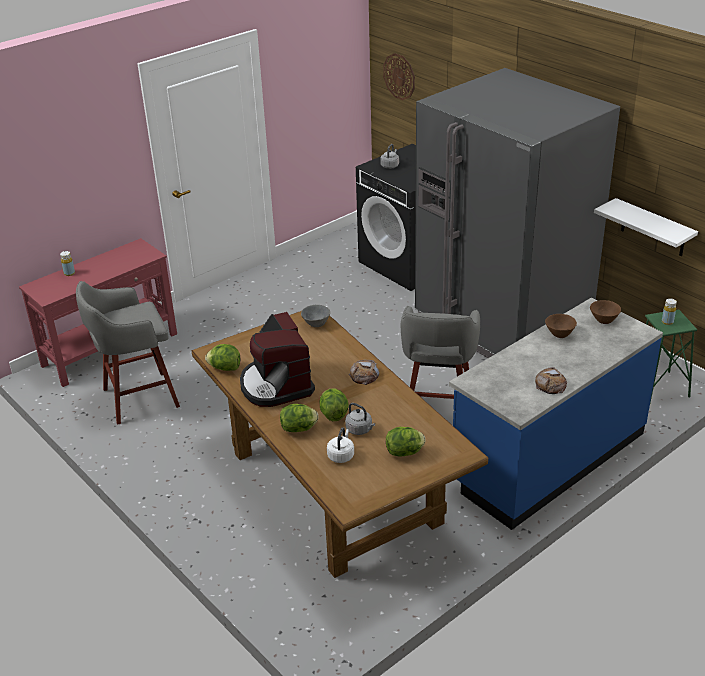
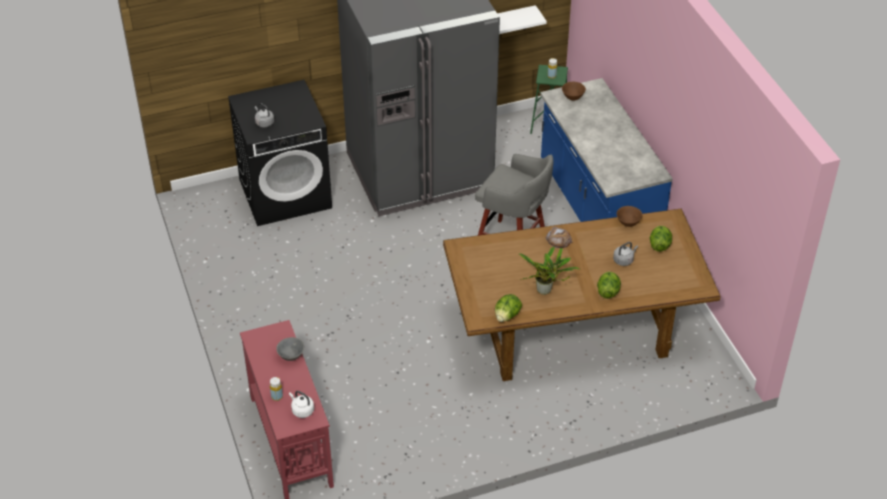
camera: 70 degrees left, 10 degrees up
(138, 398) = (386, 432): grey stool -> none
(276, 385) = (546, 291): coffee machine -> potted plant
(316, 323) = (471, 247): grey bowl -> grey bowl (290, 355)
(333, 414) = (599, 269): lettuce -> none
(341, 455) = (648, 277): white kettle -> white kettle (302, 410)
(399, 76) = (196, 46): wall clock -> none
(550, 384) = (635, 149): bread -> none
(560, 333) = (578, 123): brown bowl -> brown bowl (628, 222)

